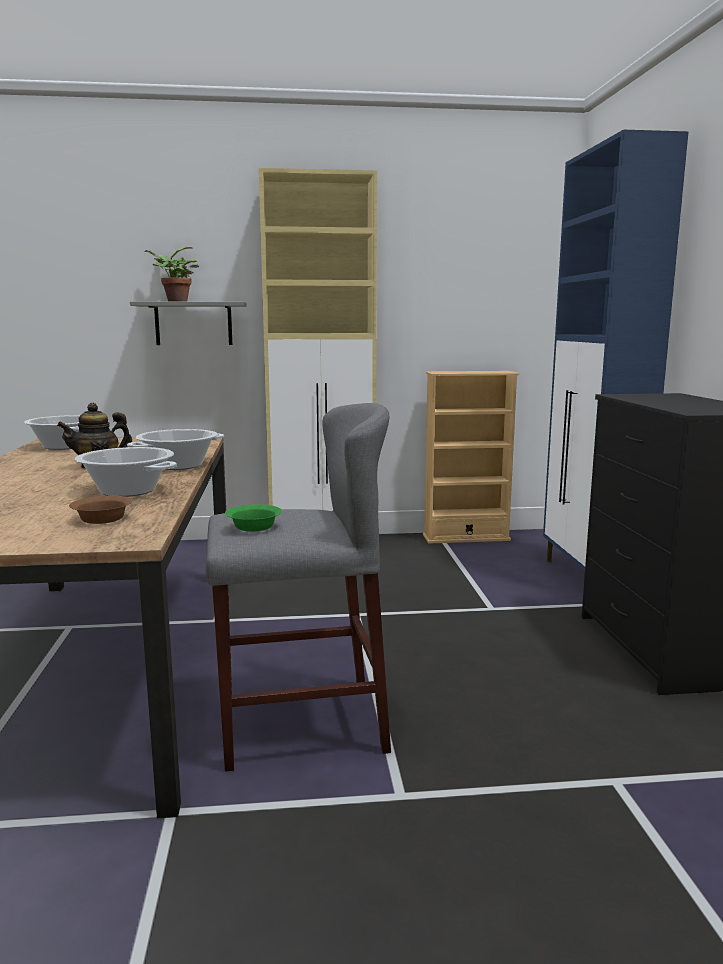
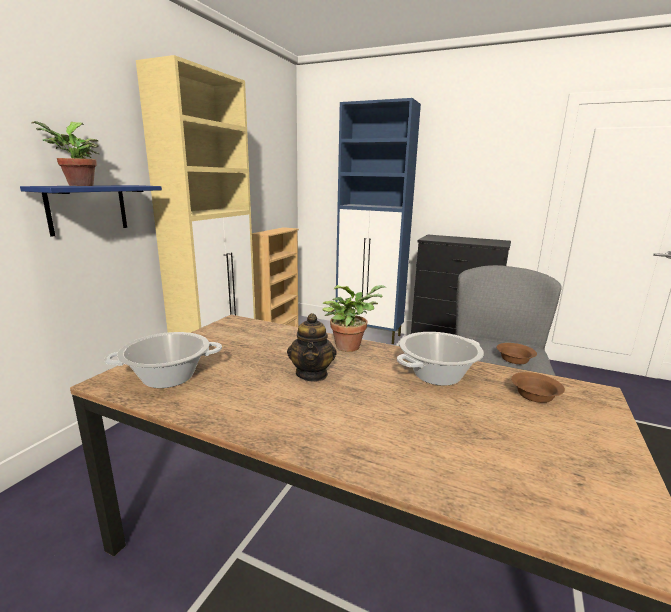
camera: 60 degrees left, 5 degrees up
(179, 466) = (350, 346): cooking pot -> potted plant
(193, 323) = (87, 209): grey shelf -> blue shelf
(253, 527) = (513, 360): green bowl -> brown bowl

